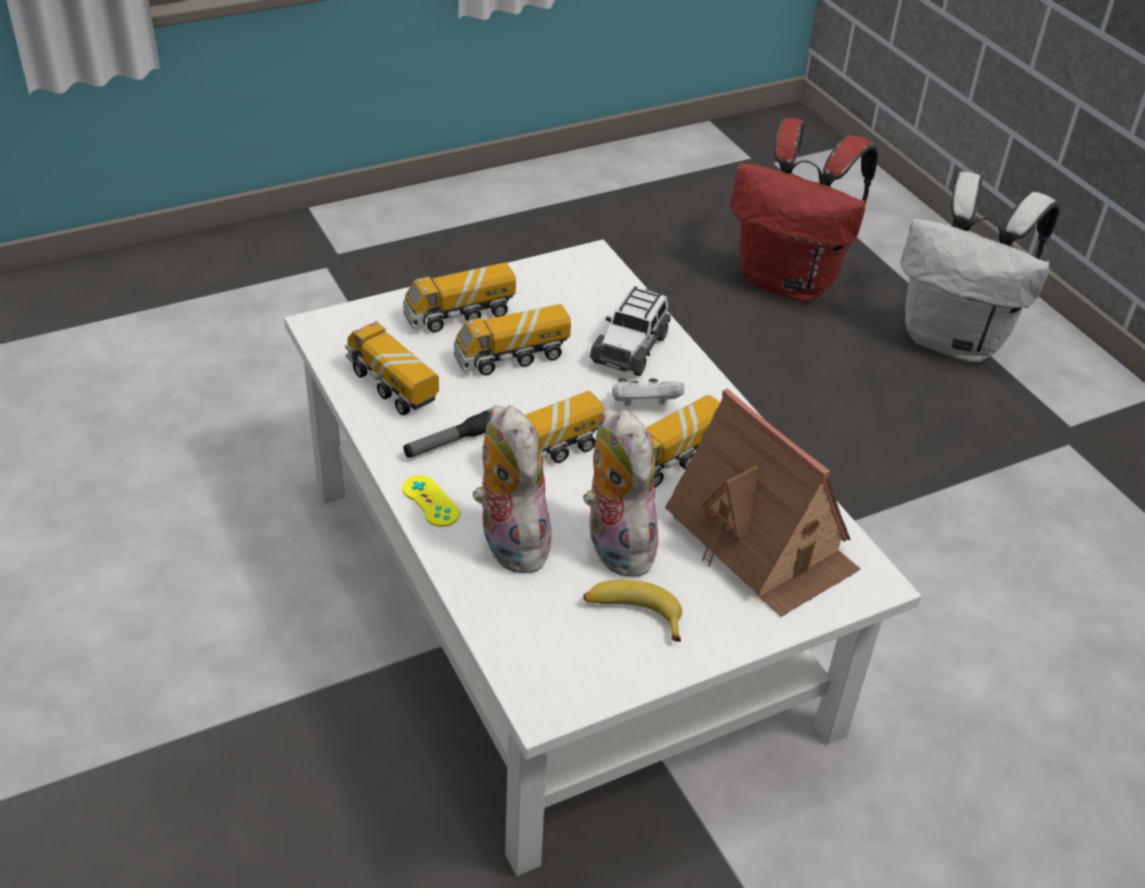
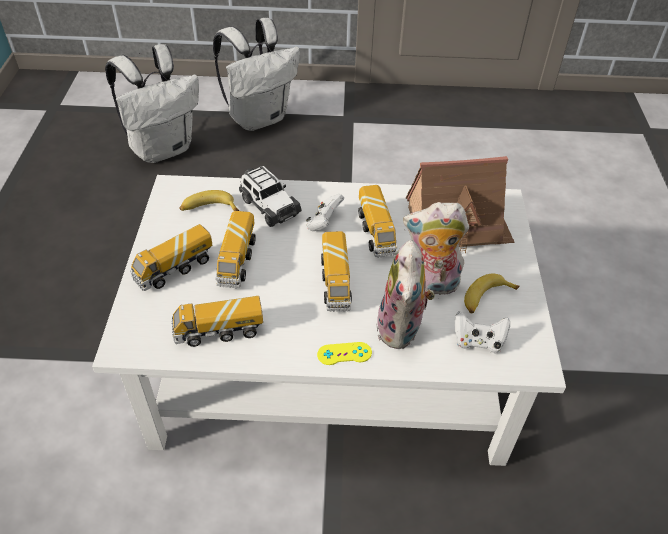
camera: 60 degrees left, 5 degrees up
(454, 441) = (296, 320): flashlight -> none
(459, 315) = (174, 269): toy truck -> toy truck turned 45 degrees clockwise
(508, 542) = (402, 329): plush toy -> plush toy turned 90 degrees counterclockwise
(542, 627) = (478, 341): none -> white game controller
(581, 301) = (208, 208): none -> banana
(790, 281) = (163, 148): red backpack -> white backpack

